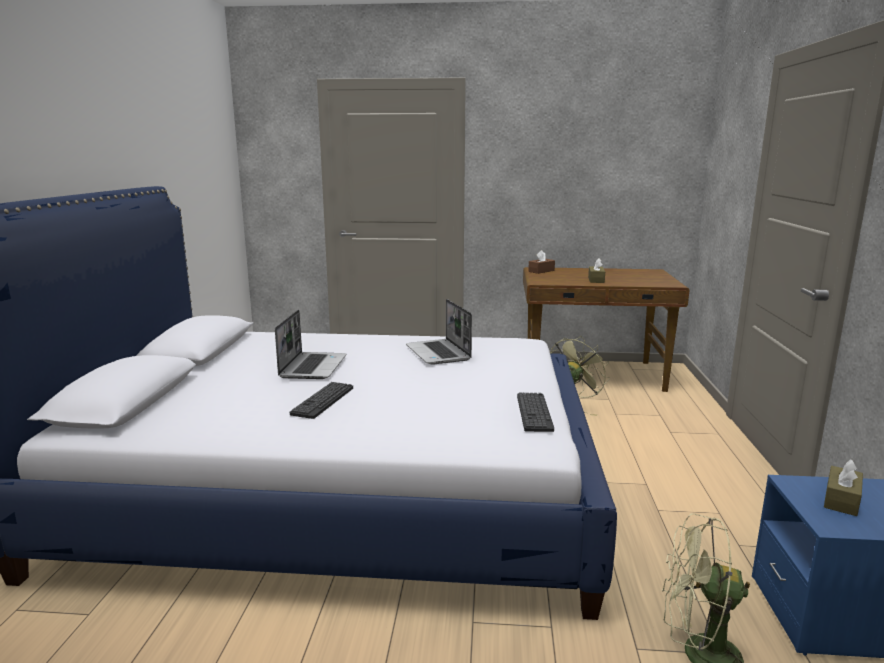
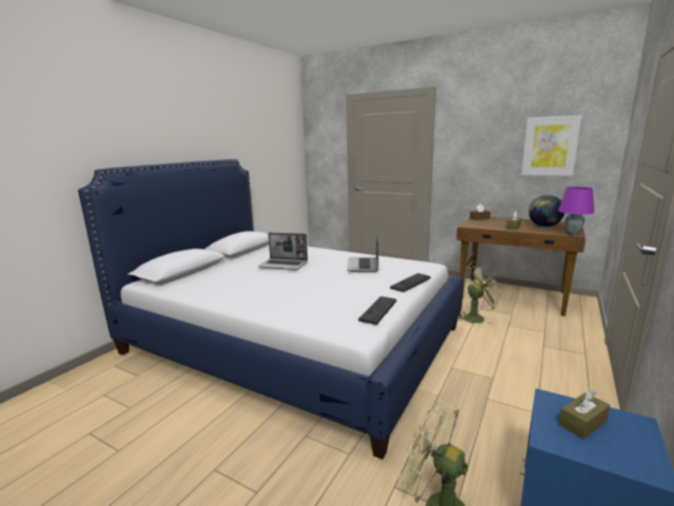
camera: 25 degrees right, 0 degrees up
(312, 367) = (284, 265): laptop -> laptop turned 75 degrees clockwise
(323, 401) = (267, 284): keyboard -> keyboard (410, 283)
(622, 169) = (550, 146): none -> picture
(629, 276) = (544, 226): none -> globe
(670, 284) = (572, 233): none -> purple table lamp

